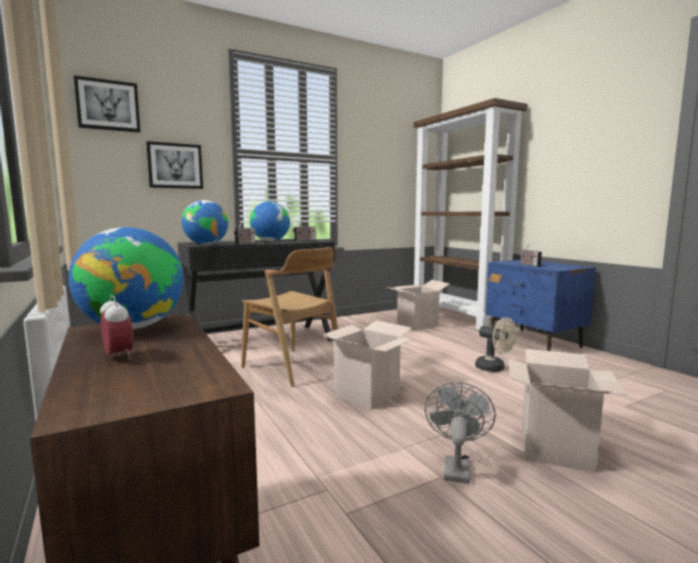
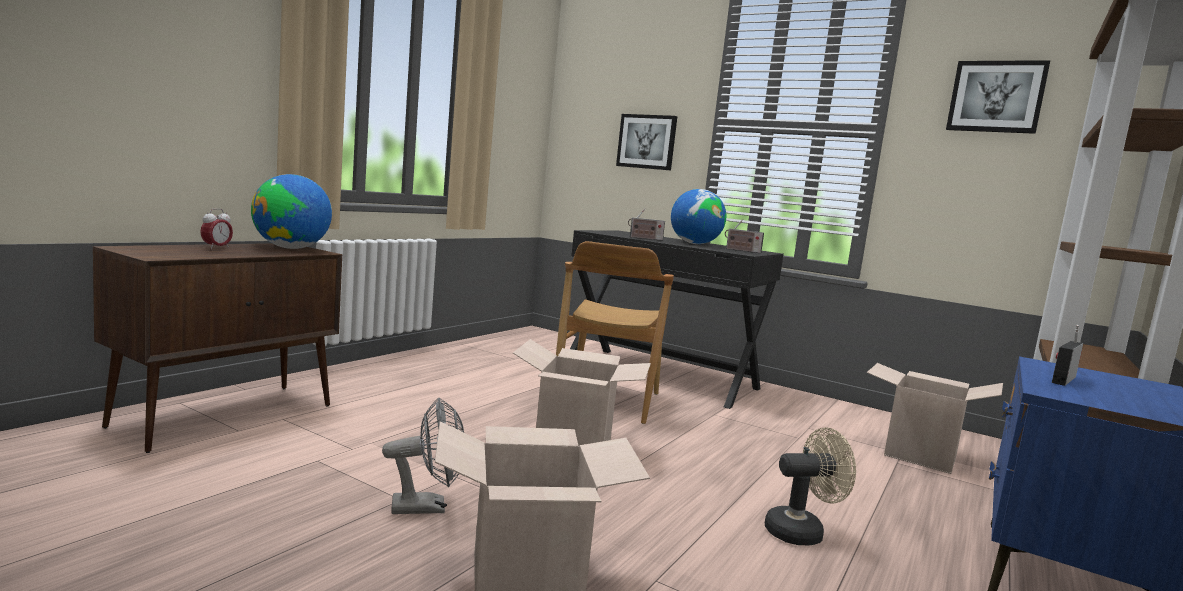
camera: 60 degrees right, 0 degrees up
(108, 105) = (597, 78): picture -> picture (996, 97)
(206, 244) = (606, 232): globe -> none
(494, 368) = (801, 532): beige fan -> beige fan turned 120 degrees counterclockwise

